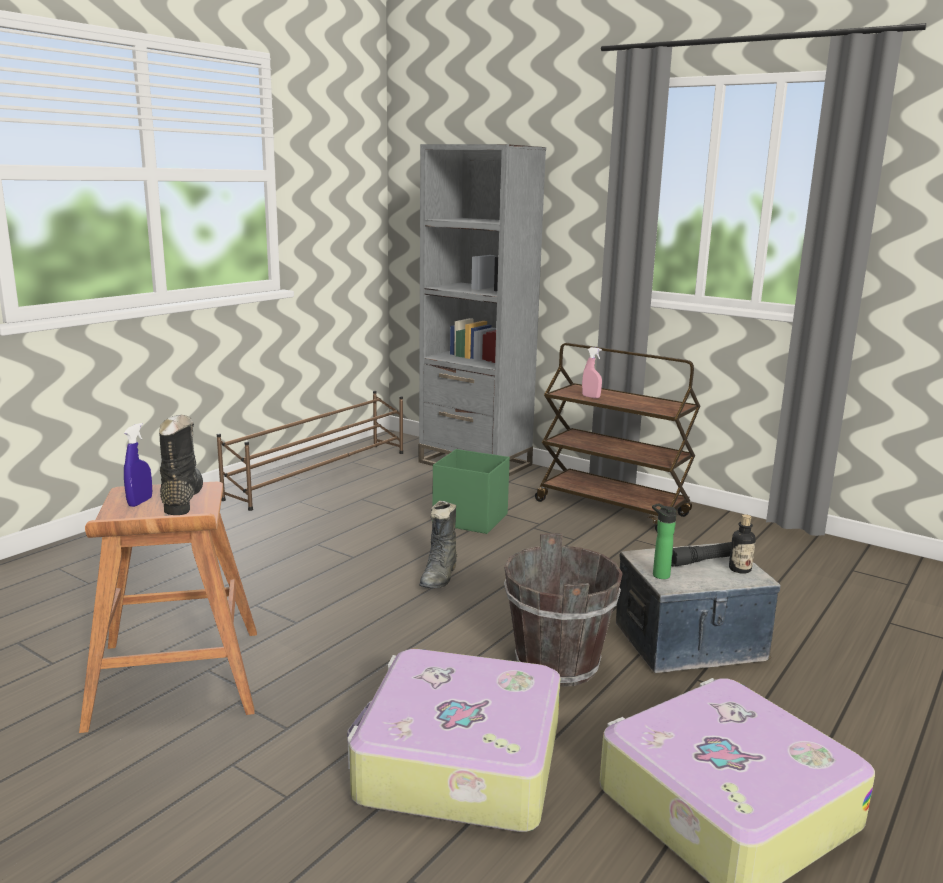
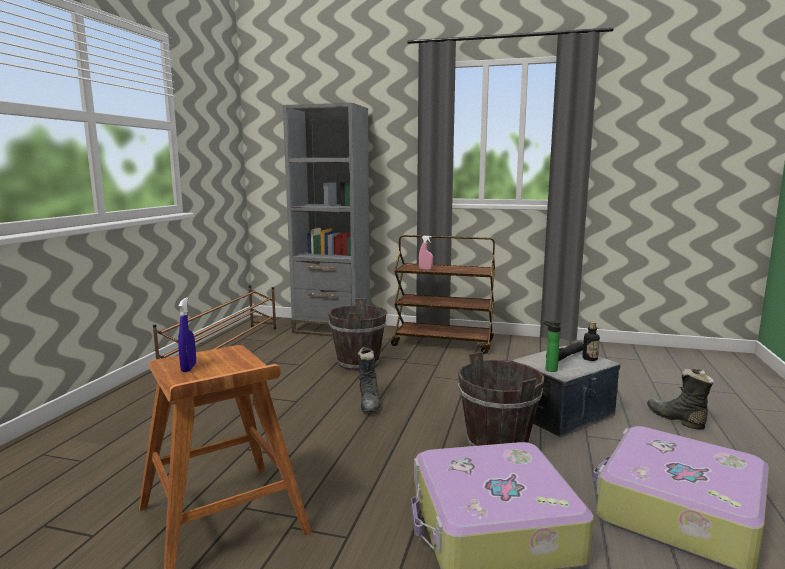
camera: 20 degrees left, 5 degrees down
(182, 499) = (224, 361): black boot -> black boot (675, 419)
(469, 519) = (358, 363): green storage box -> brown bucket

